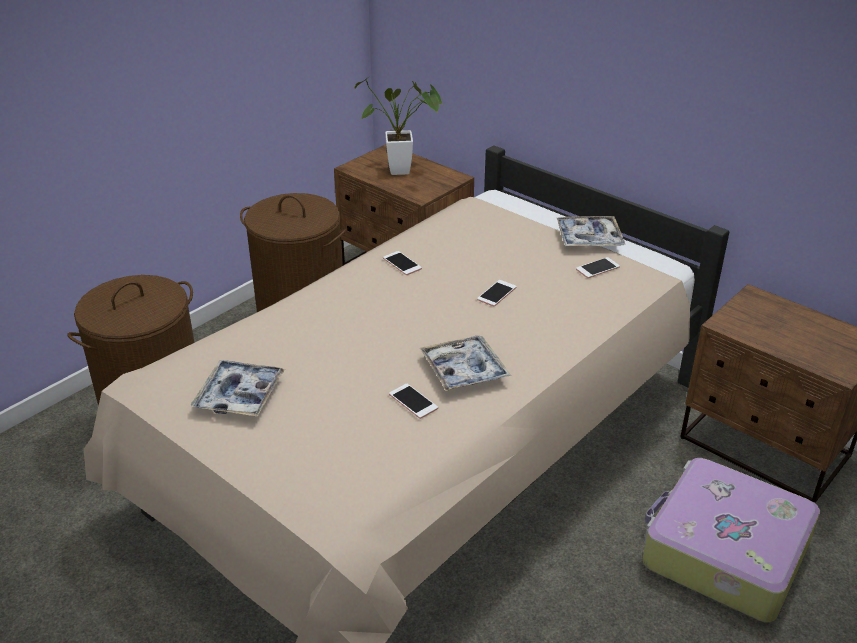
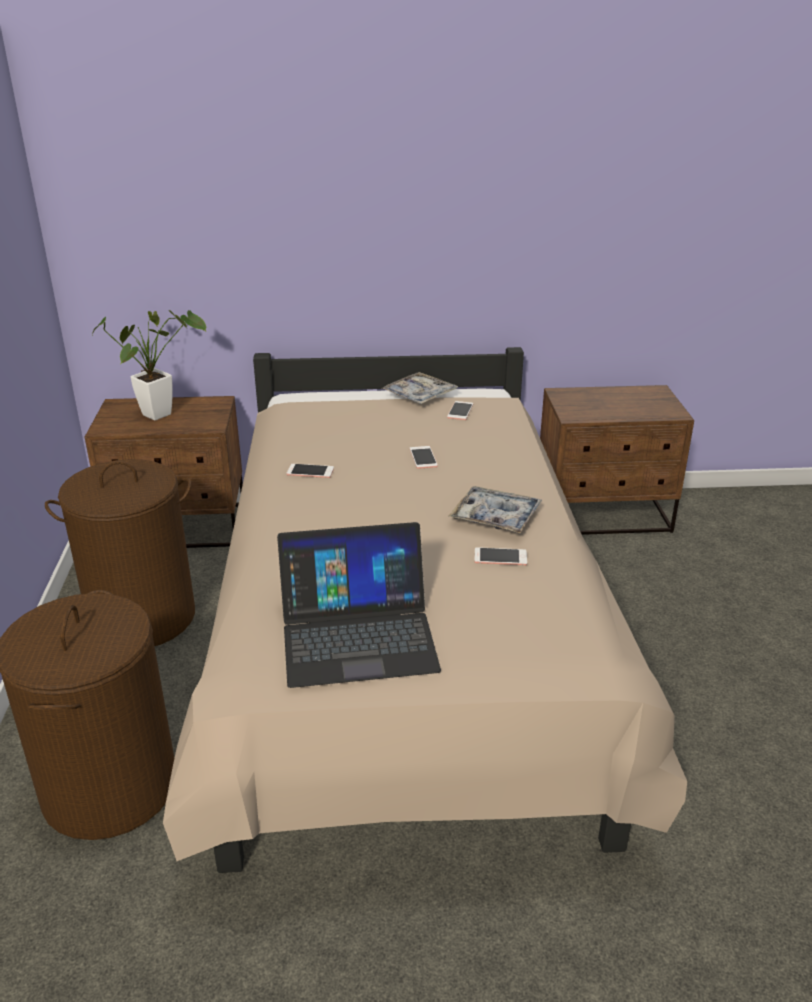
camera: 45 degrees left, 5 degrees down
(239, 395) = (357, 635): tray -> laptop
(723, 552) = (671, 590): suitcase -> none

